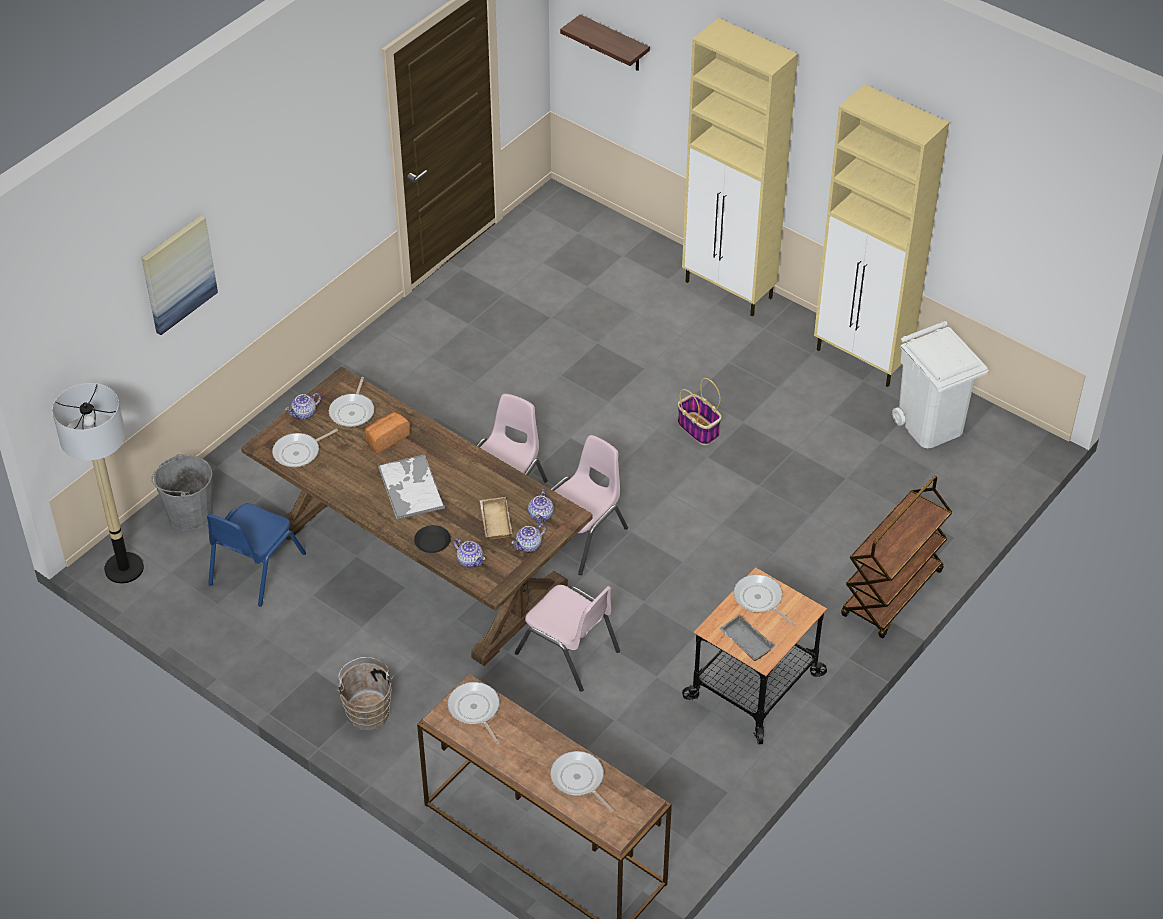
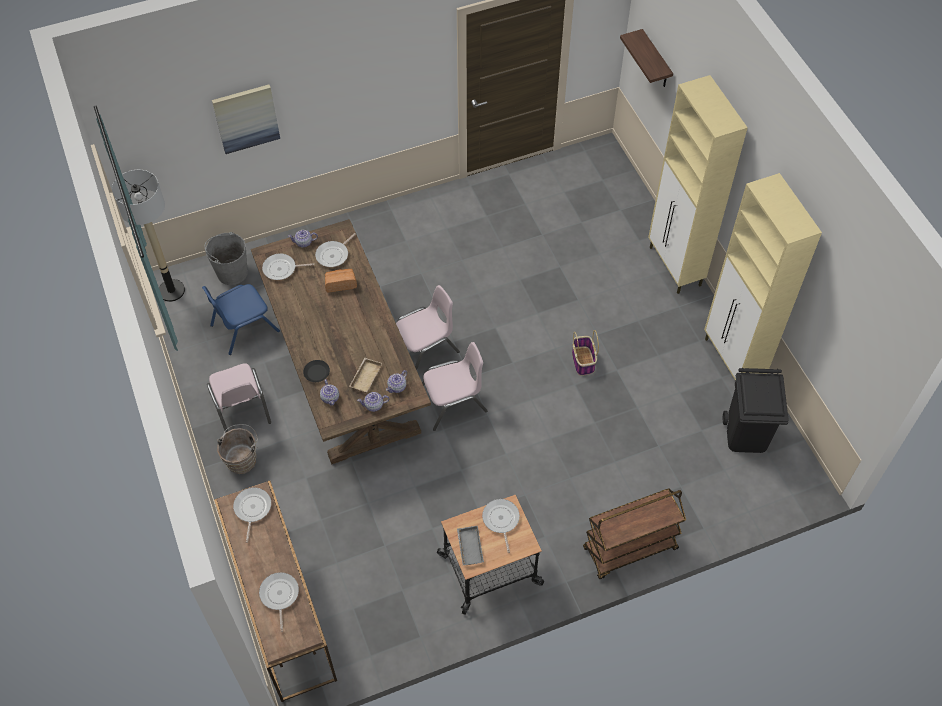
camera: 30 degrees right, 10 degrees up
(410, 487) = (331, 326): tray -> none
(568, 652) = (389, 482): pink chair -> pink chair (241, 408)
(931, 425) = (746, 434): white trash can -> black trash can

